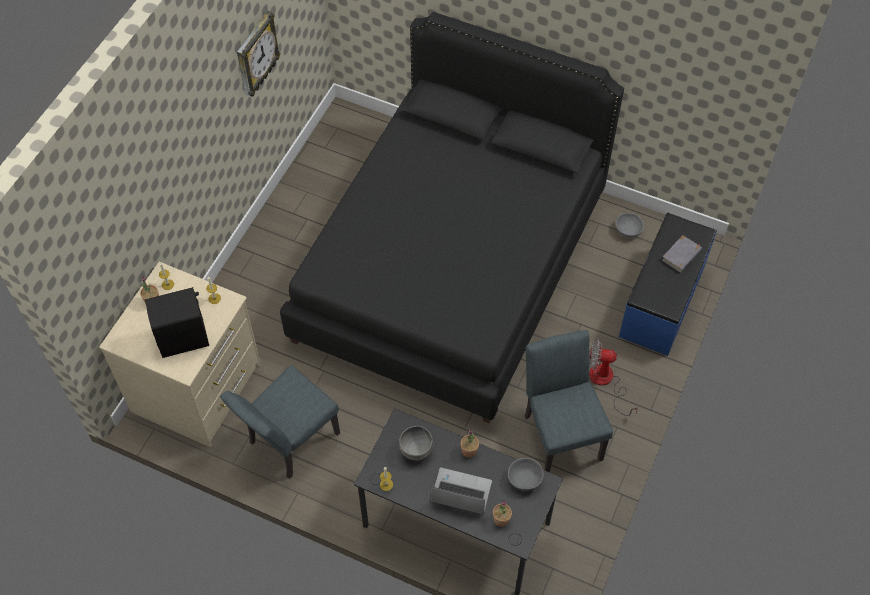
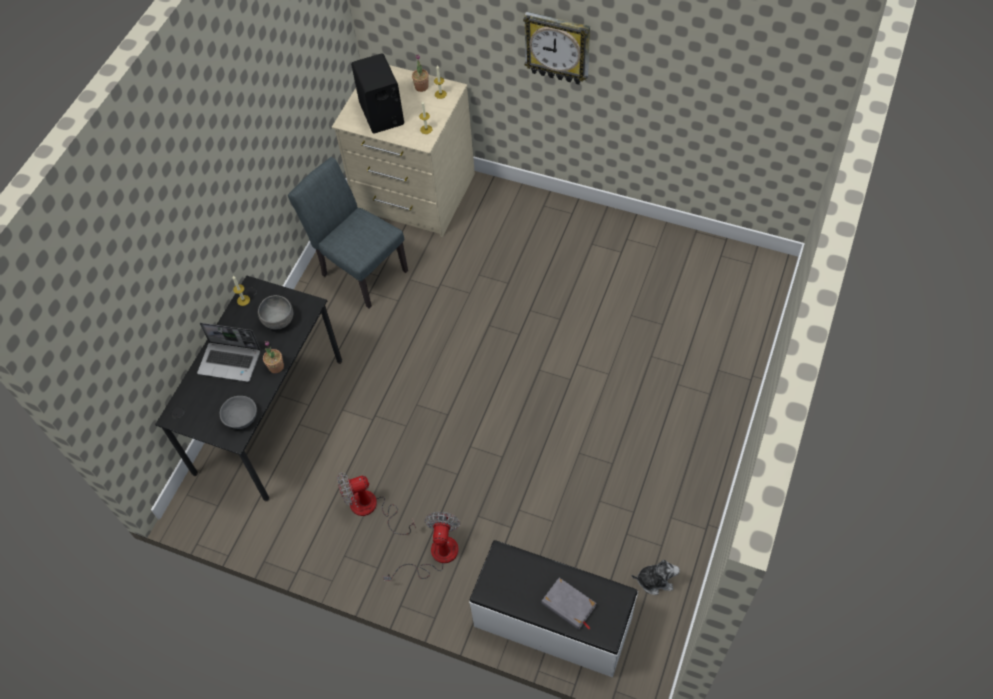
camera: 90 degrees right, 0 degrees up
(256, 55) = (685, 76): wall clock -> wall clock (557, 47)
(451, 265) = (577, 389): black bed -> none
(460, 492) = (230, 362): laptop -> laptop turned 90 degrees clockwise
(501, 519) = (199, 399): potted plant -> none
(560, 431) = (372, 508): grey chair -> fan
(627, 231) = (655, 580): grey bowl -> plush toy
(663, 301) = (552, 623): blue bench -> white bench

